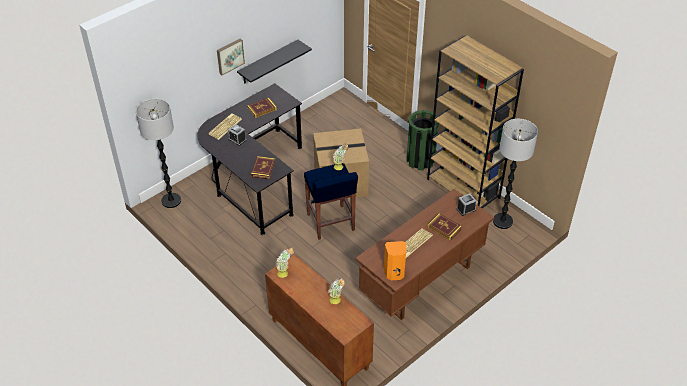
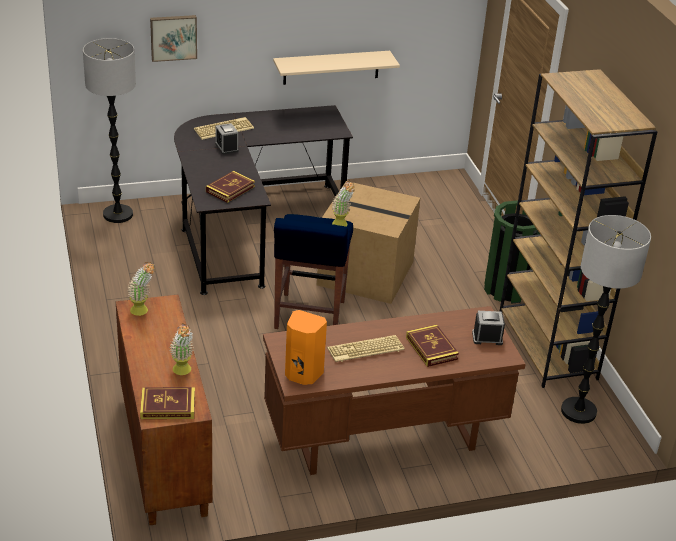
camera: 25 degrees right, 10 degrees down
(229, 56) = (264, 28): picture -> picture (173, 37)
(262, 109) = (291, 126): book -> book (168, 406)
(268, 62) = (331, 67): black shelf -> beige shelf

